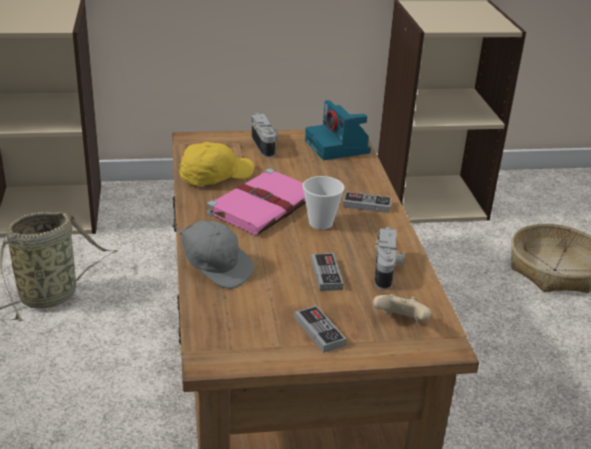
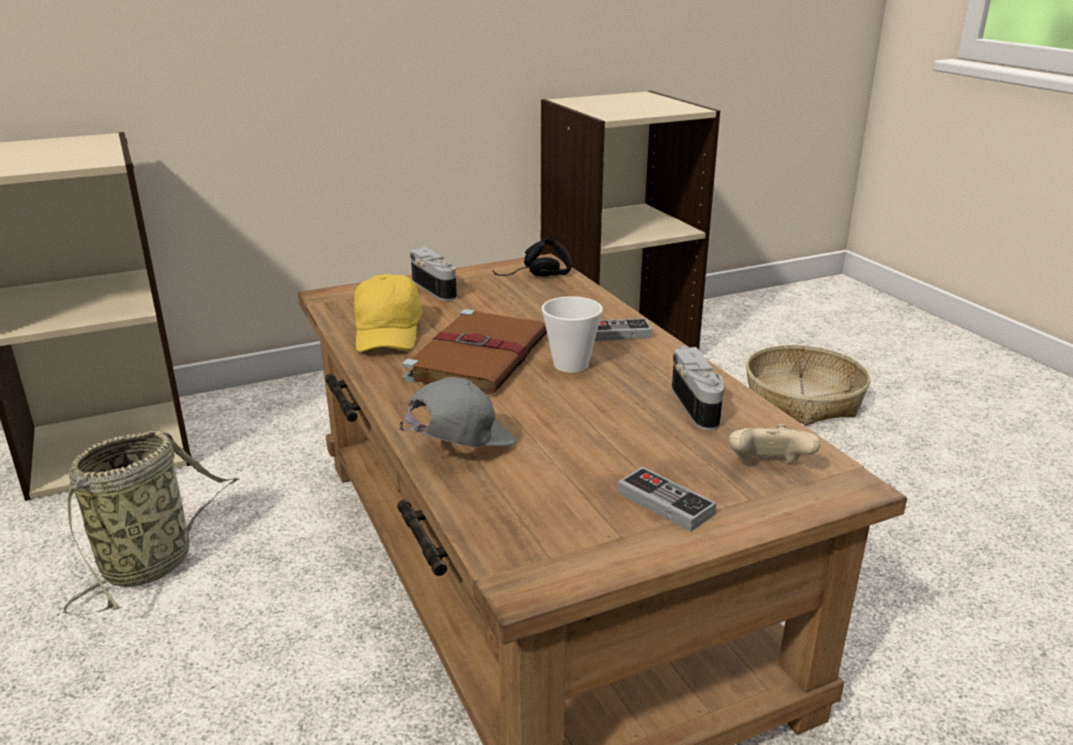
camera: 15 degrees left, 5 degrees down
(215, 176) = (388, 333): yellow cap -> yellow cap turned 135 degrees clockwise
(215, 269) = (458, 448): grey cap -> grey cap turned 60 degrees counterclockwise
(264, 205) = (479, 356): pink book -> brown book
(326, 274) = (622, 426): game controller -> none
(338, 147) = (535, 277): camera -> black headphones

